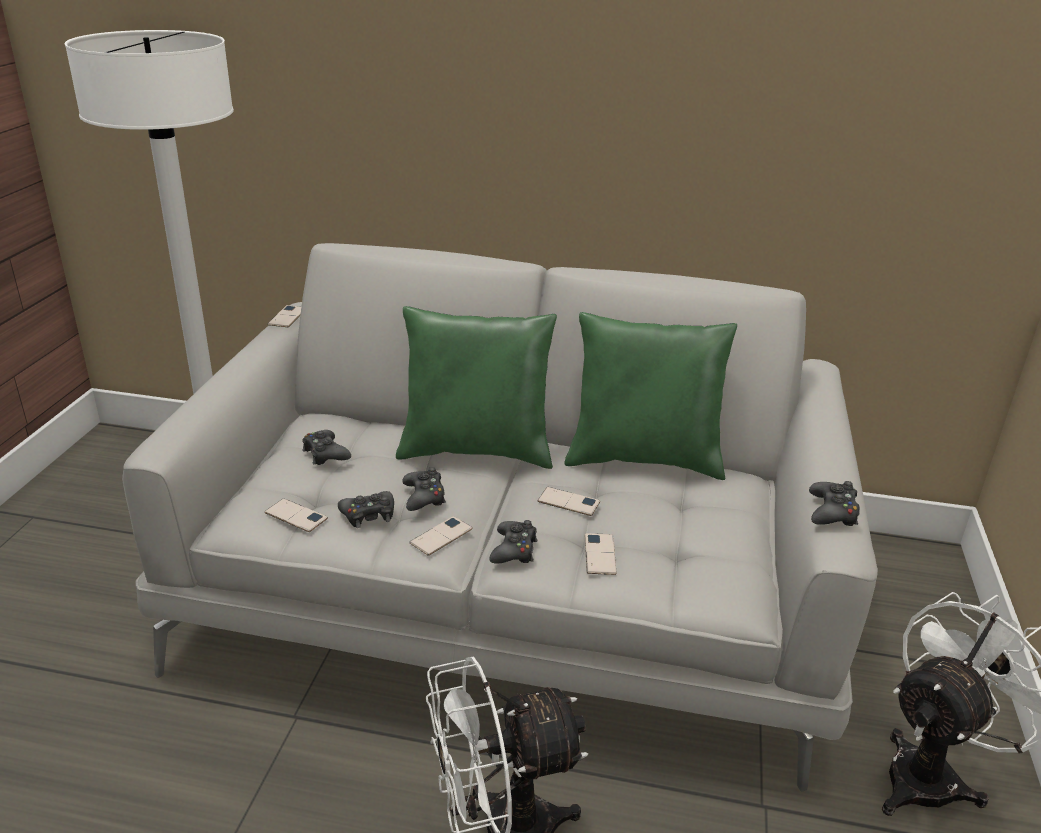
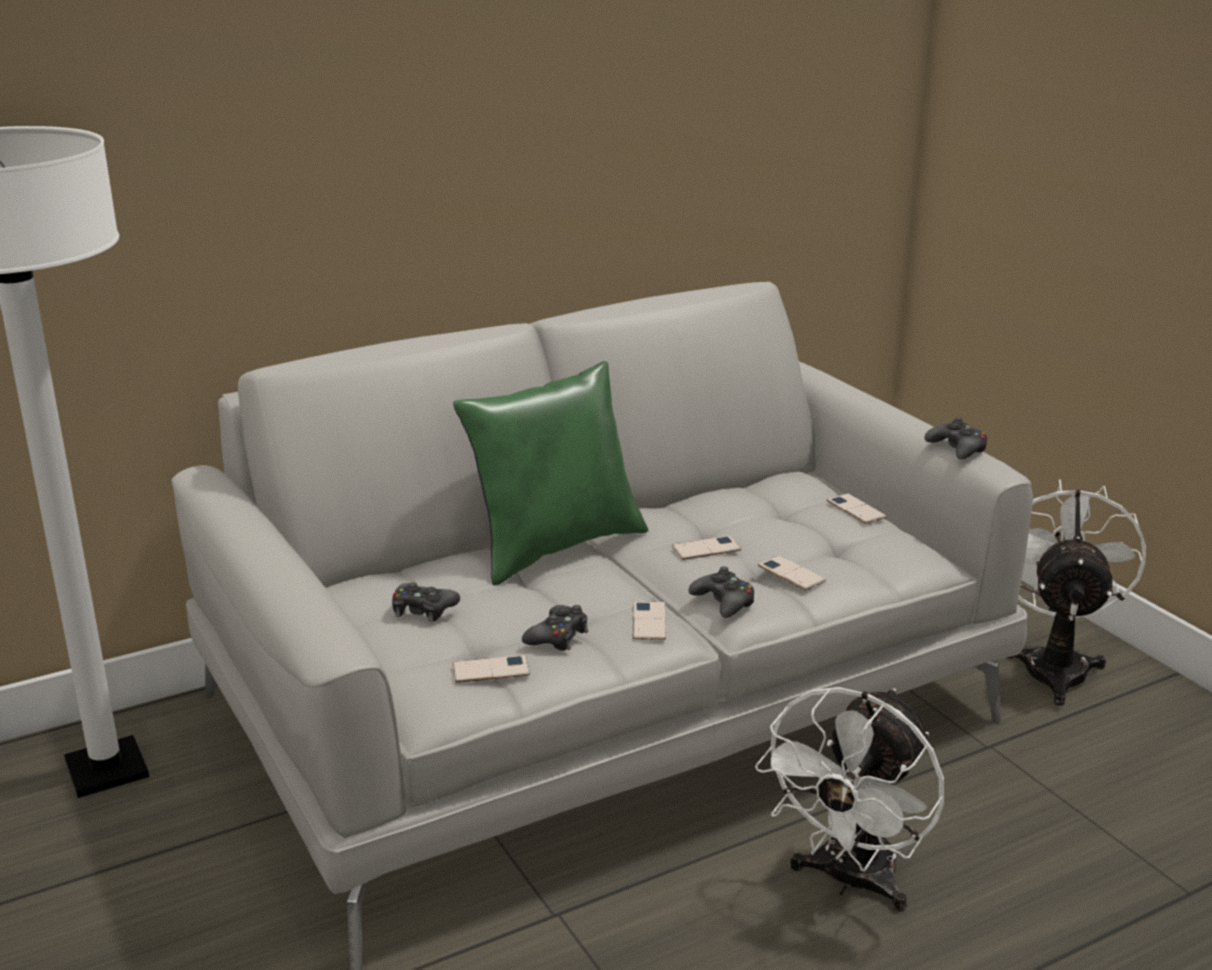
camera: 40 degrees left, 5 degrees down
(287, 317) = (212, 486): phone -> phone (856, 509)
(424, 496) = (581, 600): black game controller -> none
(644, 459) = (708, 492): green pillow -> none

